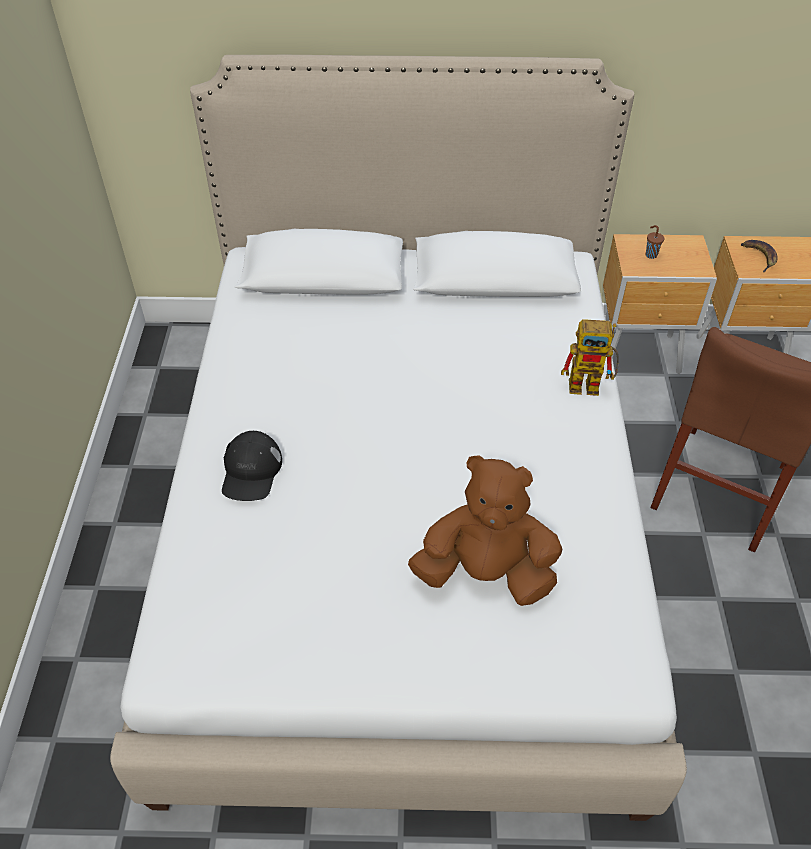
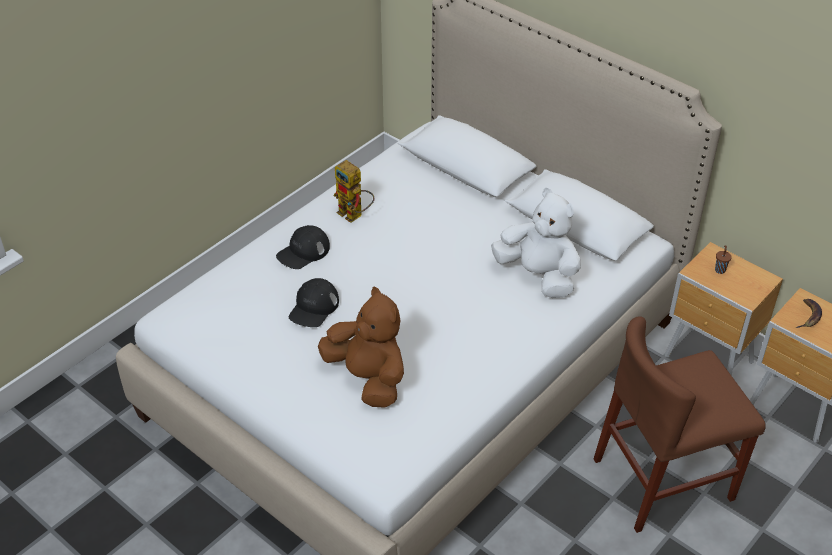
camera: 40 degrees right, 5 degrees down
(338, 530) = (314, 307): none -> black cap
(519, 349) = (538, 275): none -> white plush toy
(591, 385) = (559, 322): toy robot -> toy robot (354, 215)

